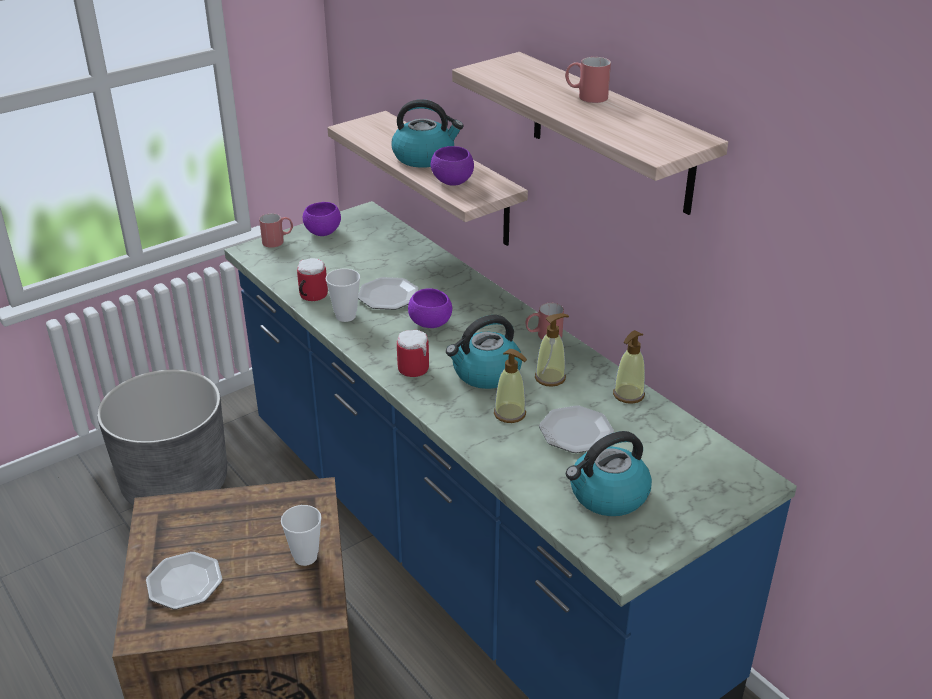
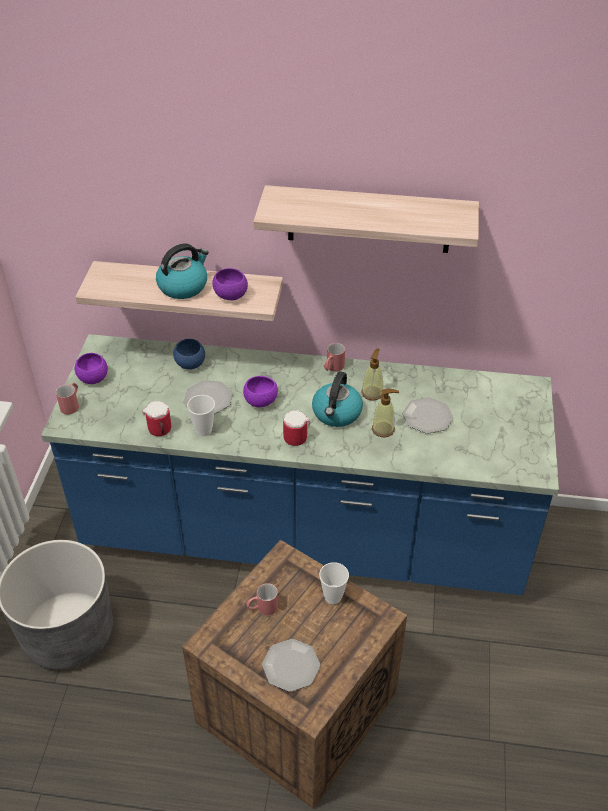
camera: 45 degrees left, 10 degrees up
(416, 263) = (190, 364): none -> blue bowl
(585, 96) = (363, 204): red mug -> red mug (262, 608)
(607, 495) = (487, 442): kettle -> none
(628, 394) = (421, 377): soap dispenser -> none

